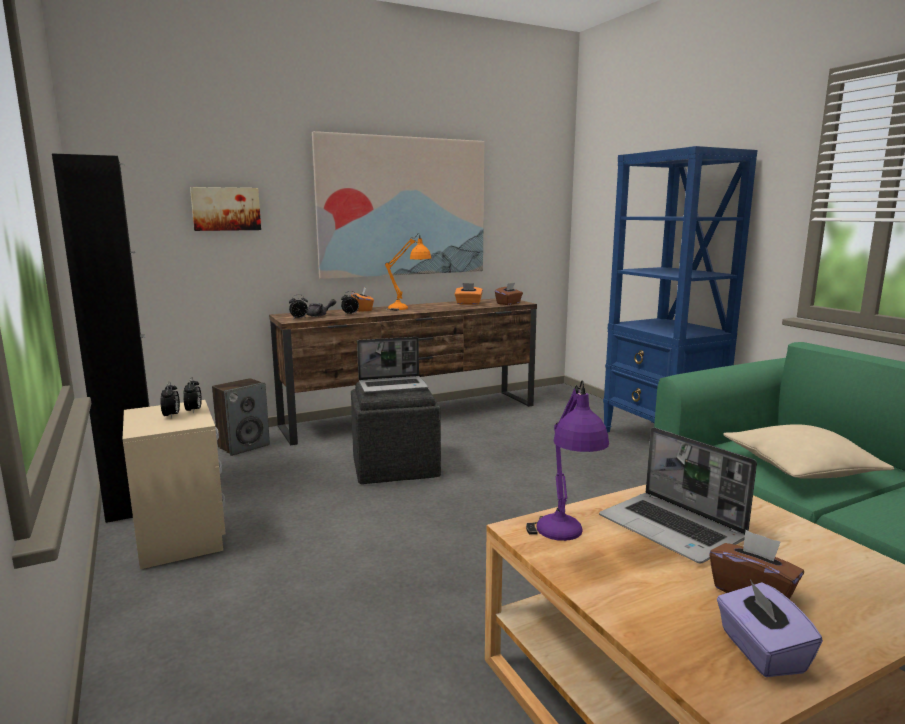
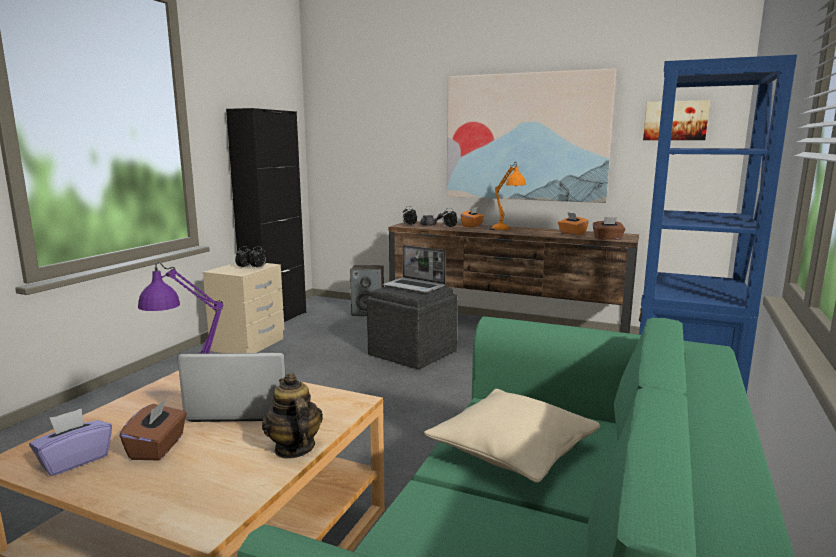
camera: 50 degrees right, 0 degrees up
(226, 209) = (386, 139): picture -> picture (675, 120)
(673, 529) = (243, 407): laptop -> laptop turned 75 degrees clockwise
(794, 528) = (294, 448): none -> teapot

